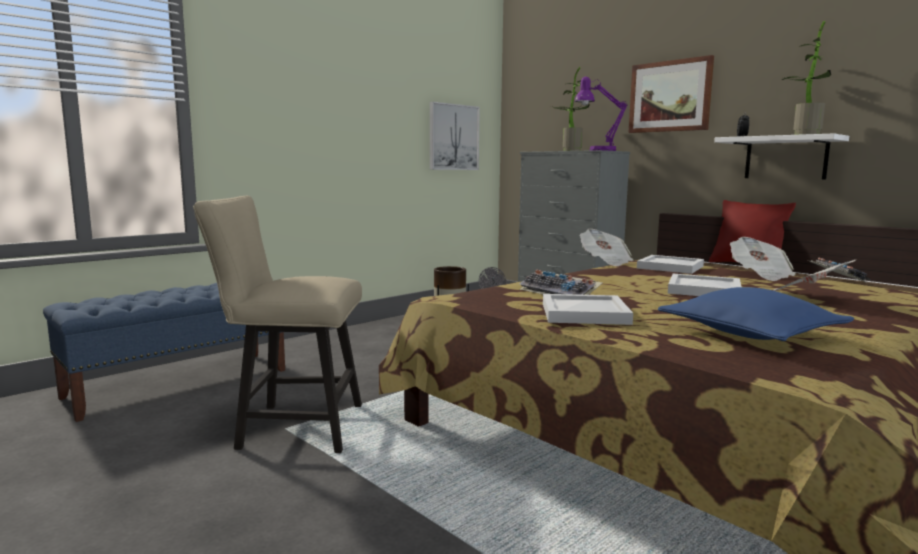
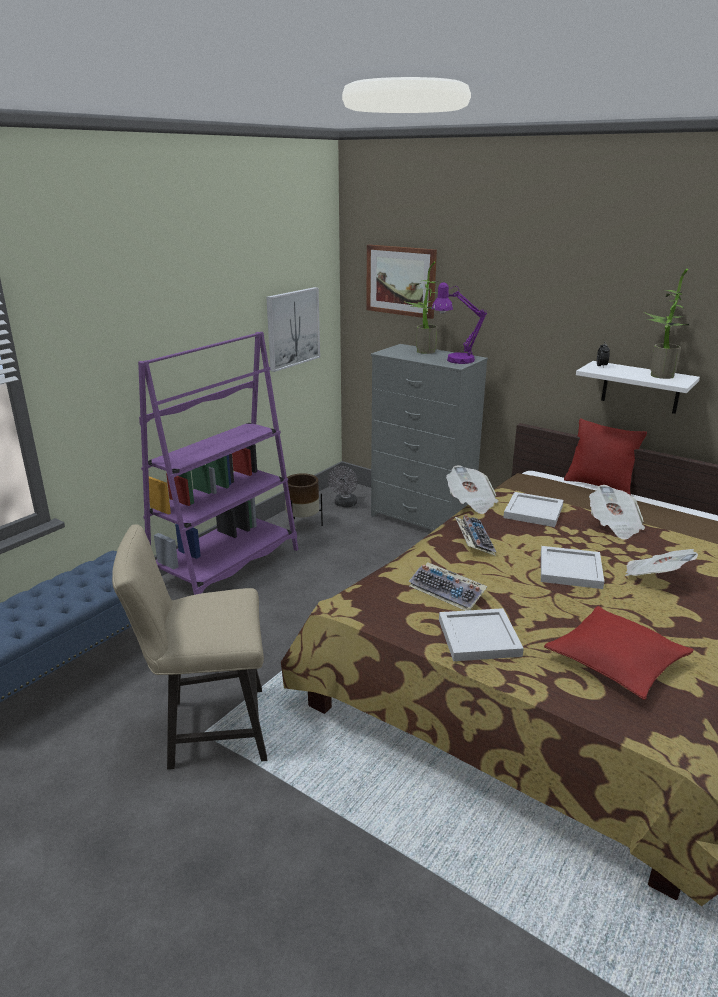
camera: 10 degrees left, 15 degrees up
(366, 334) = (226, 568): none -> purple bookcase
(670, 96) = (530, 304): picture -> picture (401, 280)
(750, 333) = (616, 662): blue pillow -> red pillow
(835, 277) = (677, 521): keyboard -> keyboard (473, 540)

